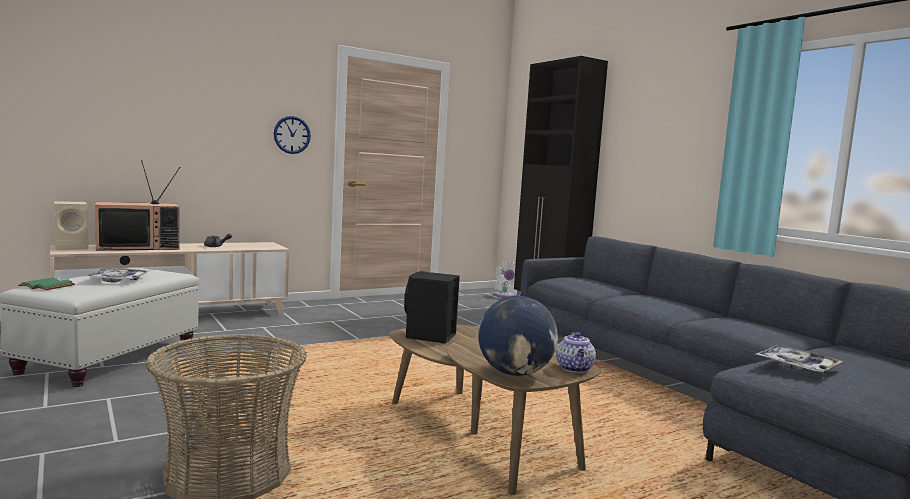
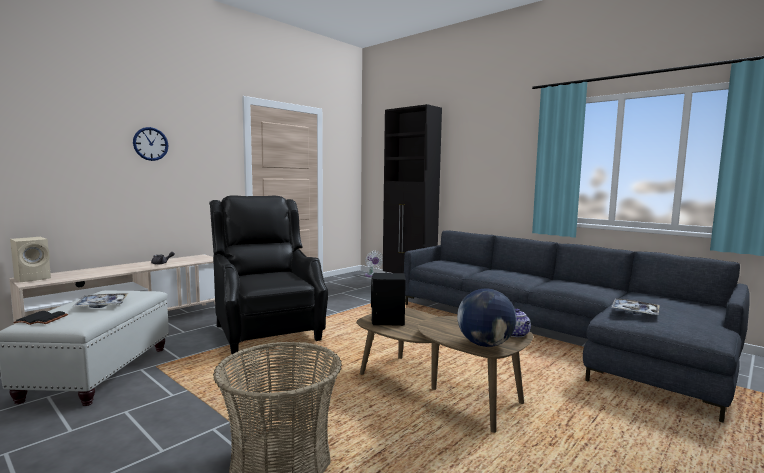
camera: 15 degrees left, 0 degrees up
(48, 286) = (43, 319): green book -> black book
(139, 247) = (95, 271): television -> none
(292, 135) = (211, 168): wall clock -> wall clock (150, 144)
(318, 342) = (266, 331): none -> black armchair

